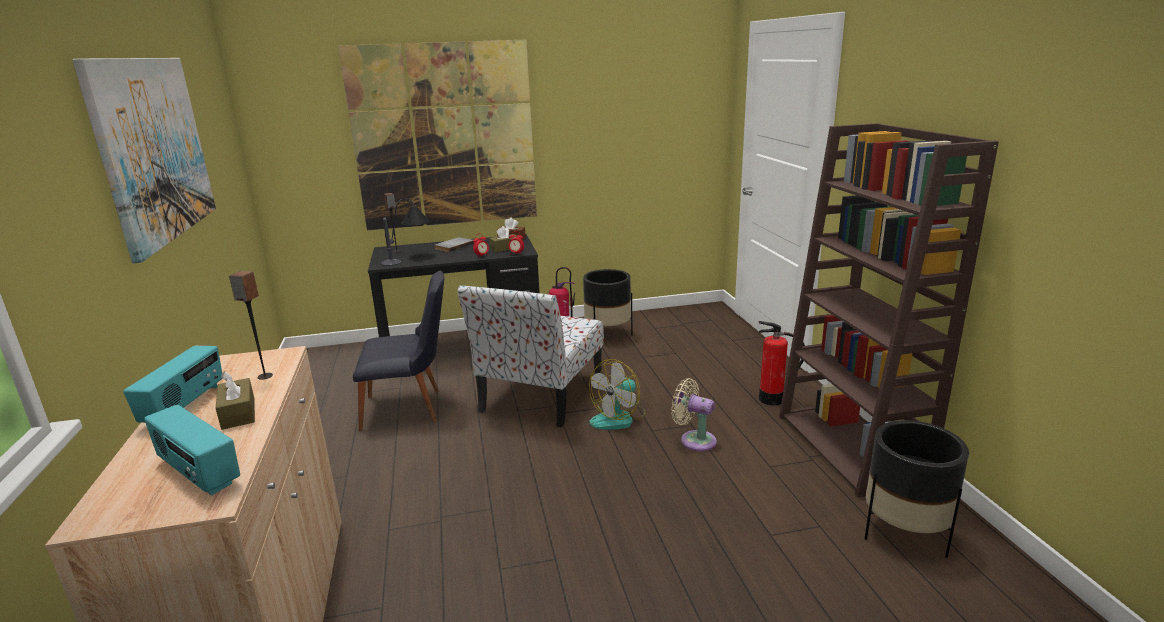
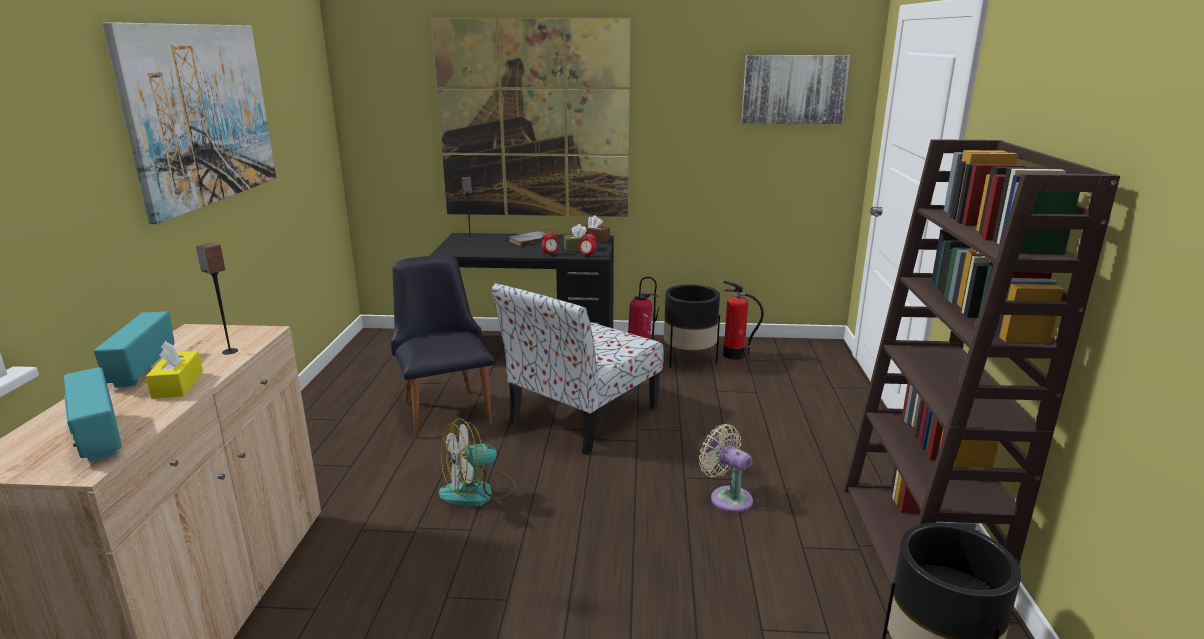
camera: 15 degrees right, 0 degrees up
(185, 405) = (142, 369): radio -> radio turned 150 degrees clockwise
(238, 413) = (178, 385): brown tissue box -> yellow tissue box
(409, 258) = (476, 248): table lamp -> none
(410, 409) = (445, 407): black chair -> black chair turned 120 degrees counterclockwise
(618, 418) = (654, 456): fan -> fan (478, 491)
(667, 95) = (794, 89): none -> picture
(771, 399) = (844, 466): fire extinguisher -> fire extinguisher (734, 355)

